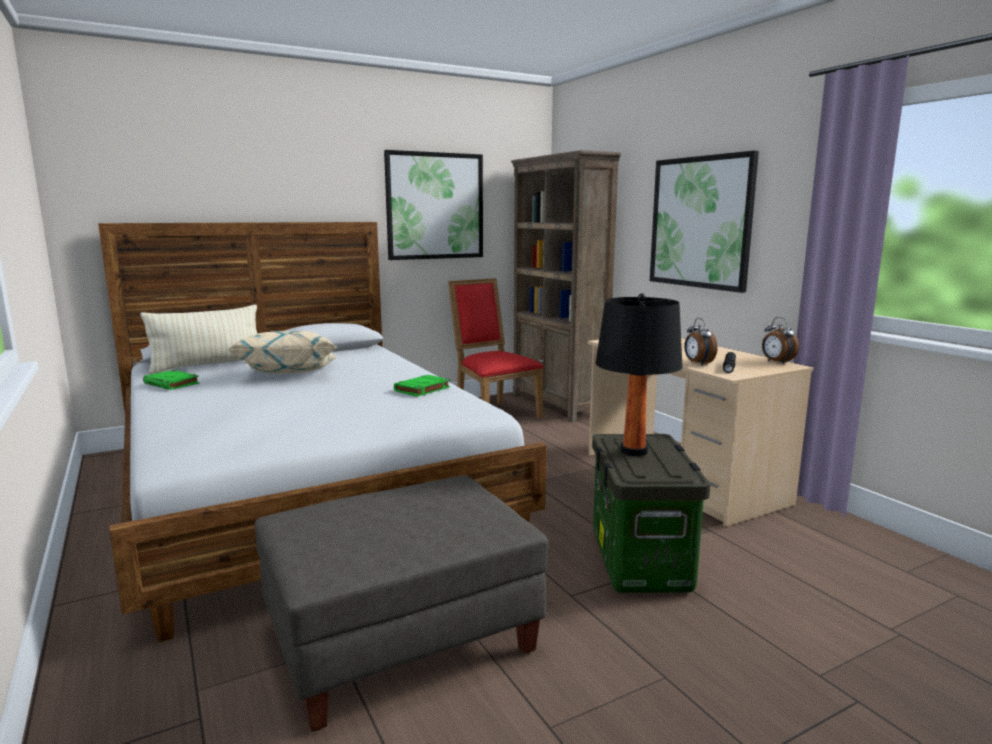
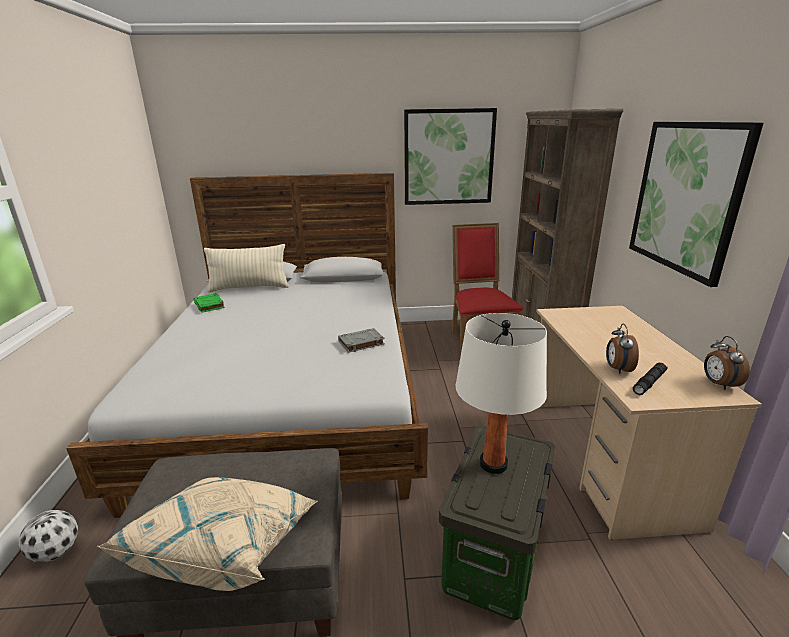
camera: 25 degrees right, 10 degrees up
(98, 693) = (56, 552): none -> football
(289, 375) = (287, 307): beige pillow -> beige pillow (228, 546)
(422, 389) = (361, 343): green book -> grey book
(634, 451) = (493, 464): black table lamp -> white table lamp

